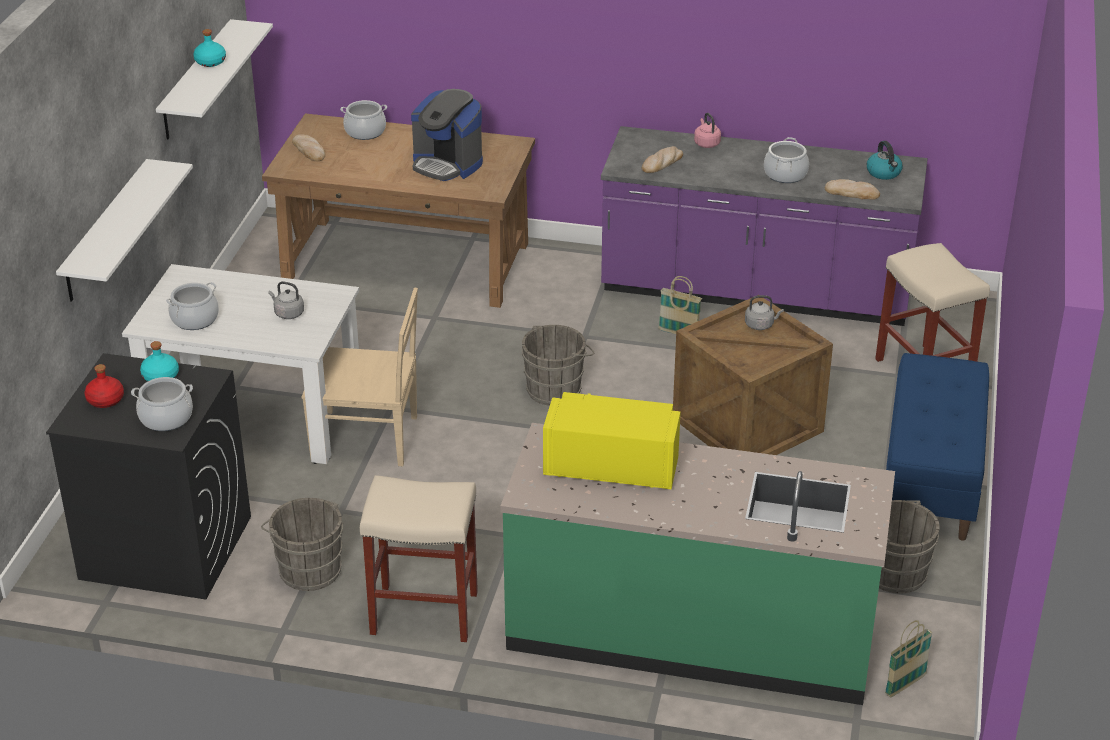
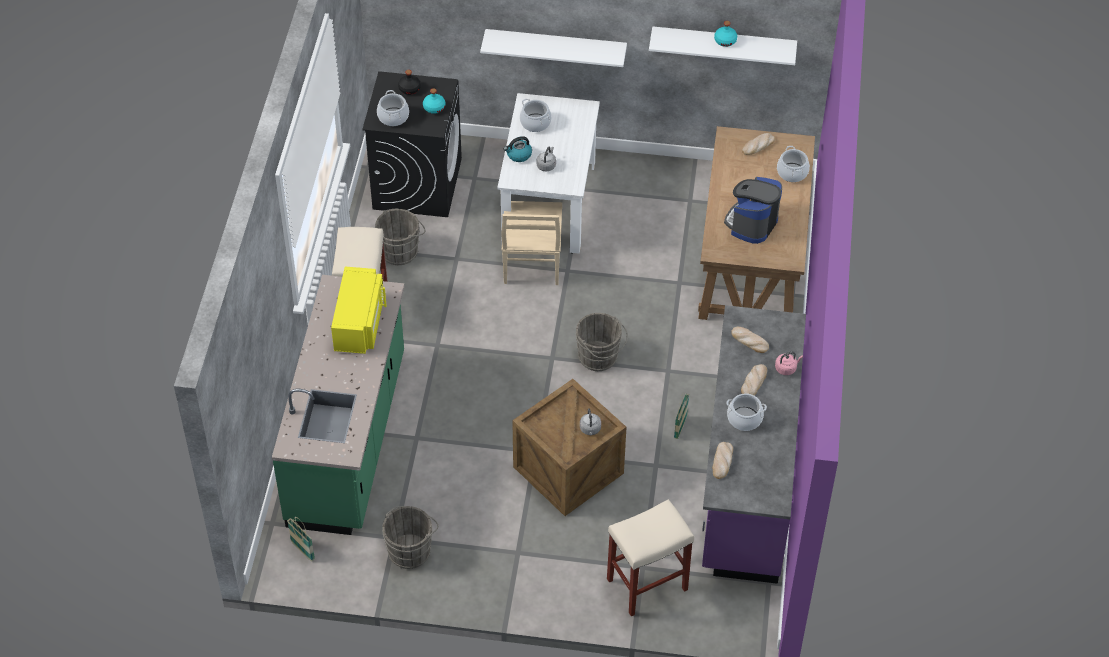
camera: 85 degrees right, 15 degrees up
(106, 400) = (409, 89): red bottle -> black bottle
(727, 164) = (754, 381): none -> bread
(884, 173) = (758, 484): kettle -> kettle (518, 155)
(931, 479) = (513, 580): blue bench -> none

